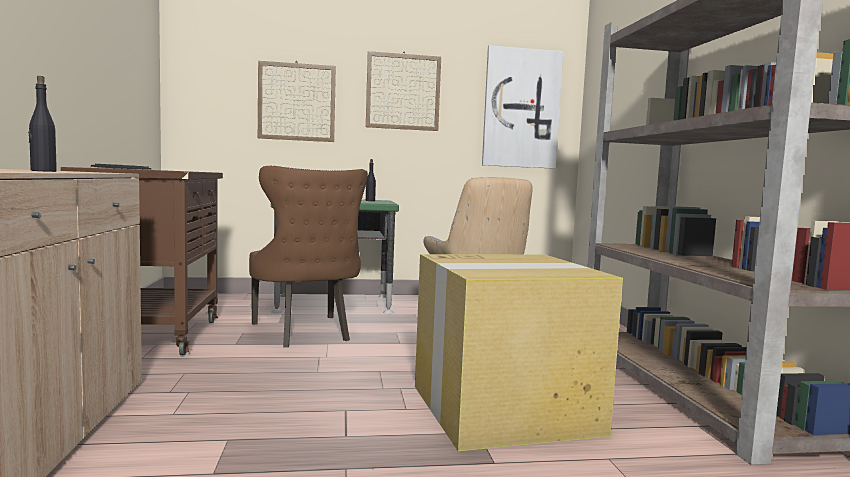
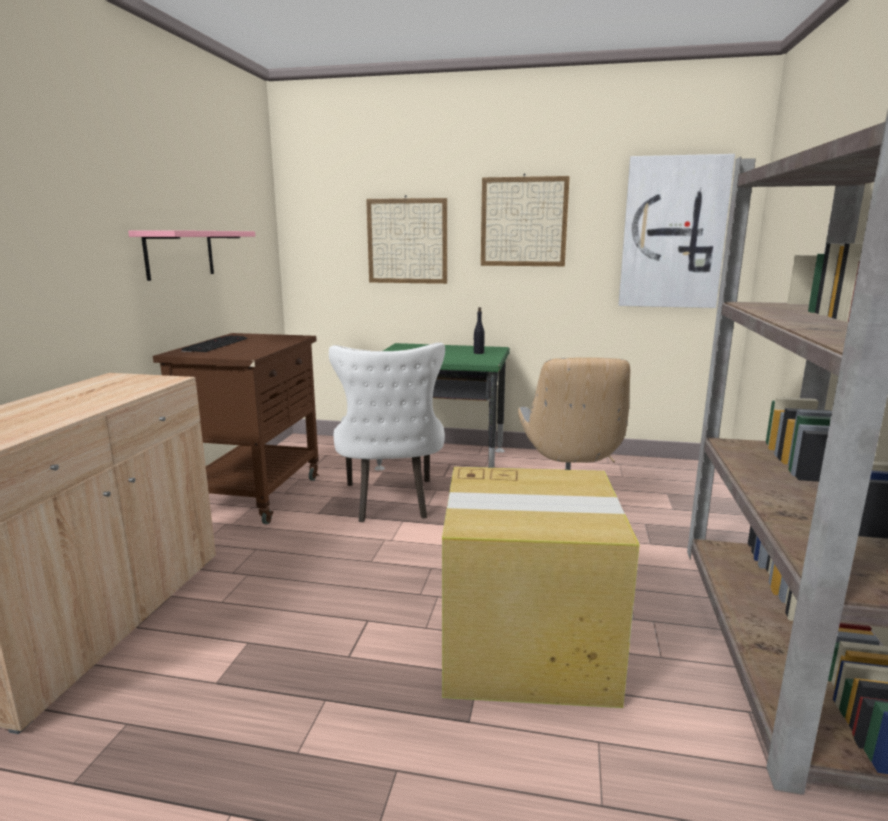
camera: 20 degrees right, 10 degrees up
(43, 171) = (86, 404): black bottle -> none
(88, 72) = (180, 254): none -> pink shelf
(305, 332) = (391, 501): brown chair -> white chair

